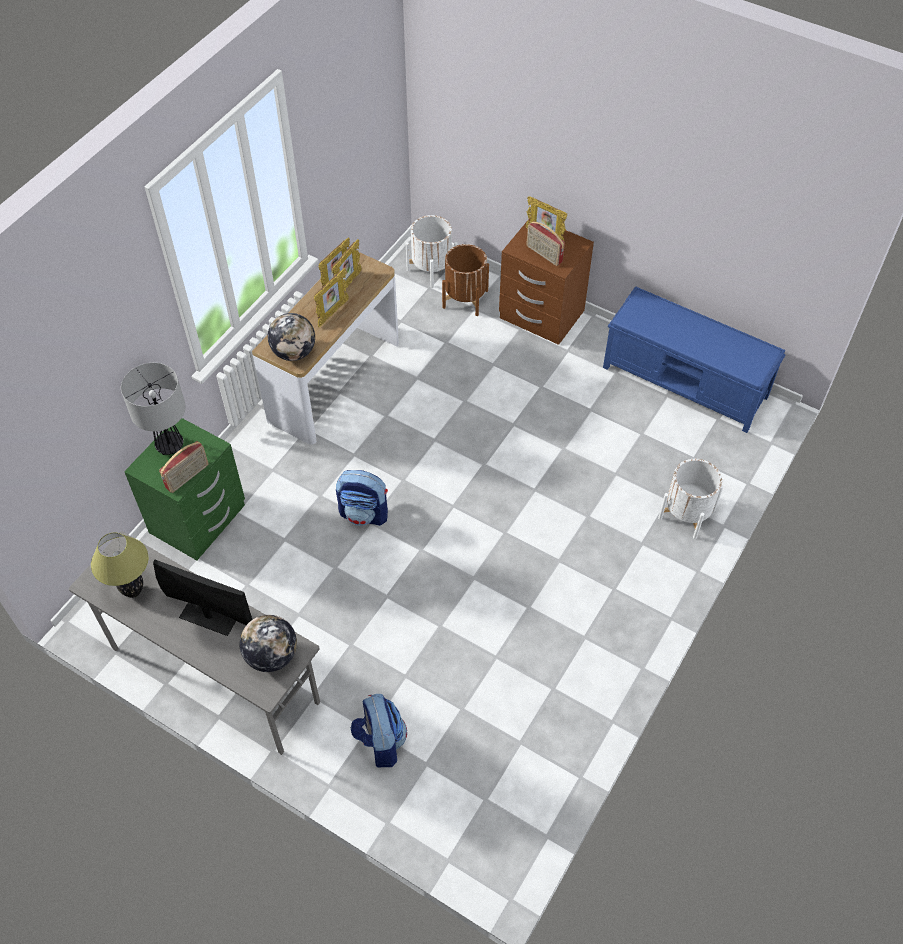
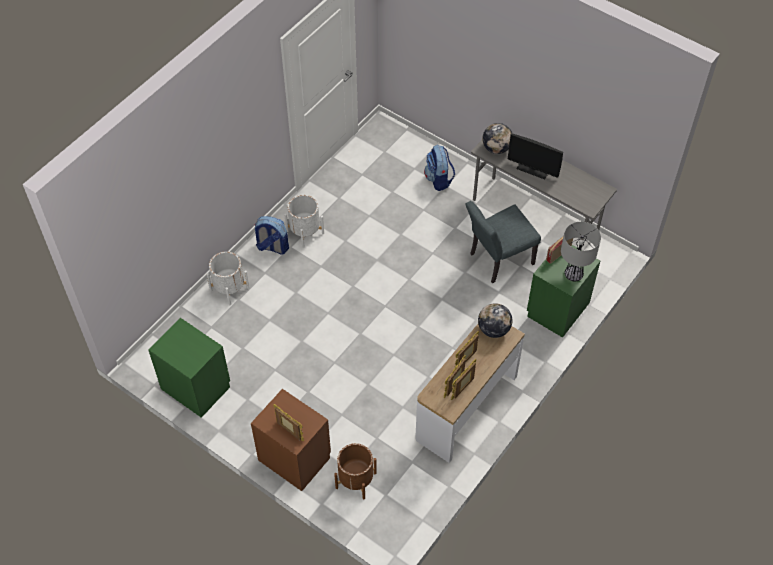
camera: 175 degrees left, 0 degrees up
(133, 591) = (578, 185): table lamp -> none
(283, 591) = (497, 260): none -> grey chair
(364, 513) = (445, 305): backpack -> backpack (272, 247)
(432, 269) = (381, 515): white planter -> white planter (305, 232)
(543, 254) = (294, 413): radio -> none
(686, 382) = (196, 387): blue bench -> green nightstand

